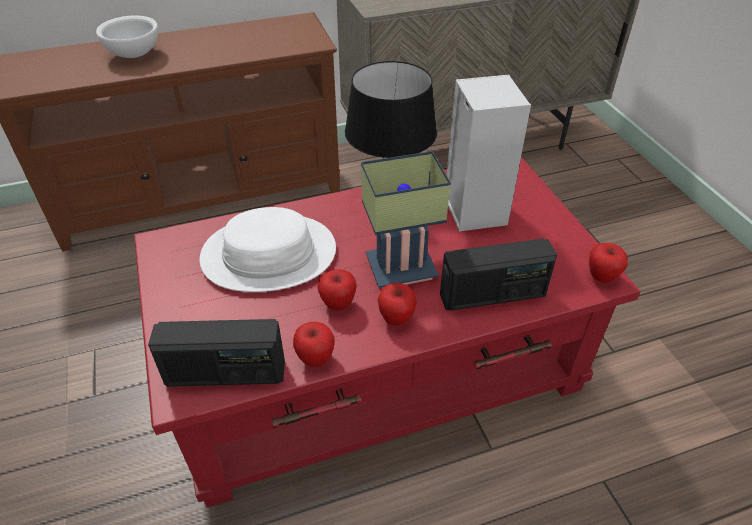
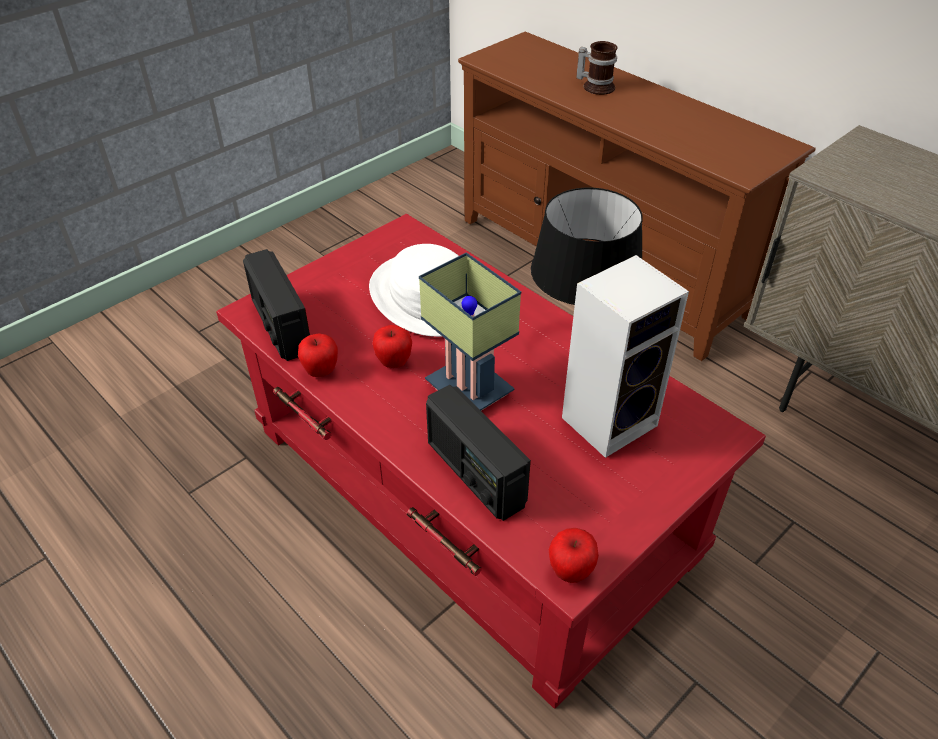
camera: 65 degrees right, 0 degrees up
(133, 55) = (596, 86): white bowl -> mug
(396, 319) = (397, 408): apple -> none

